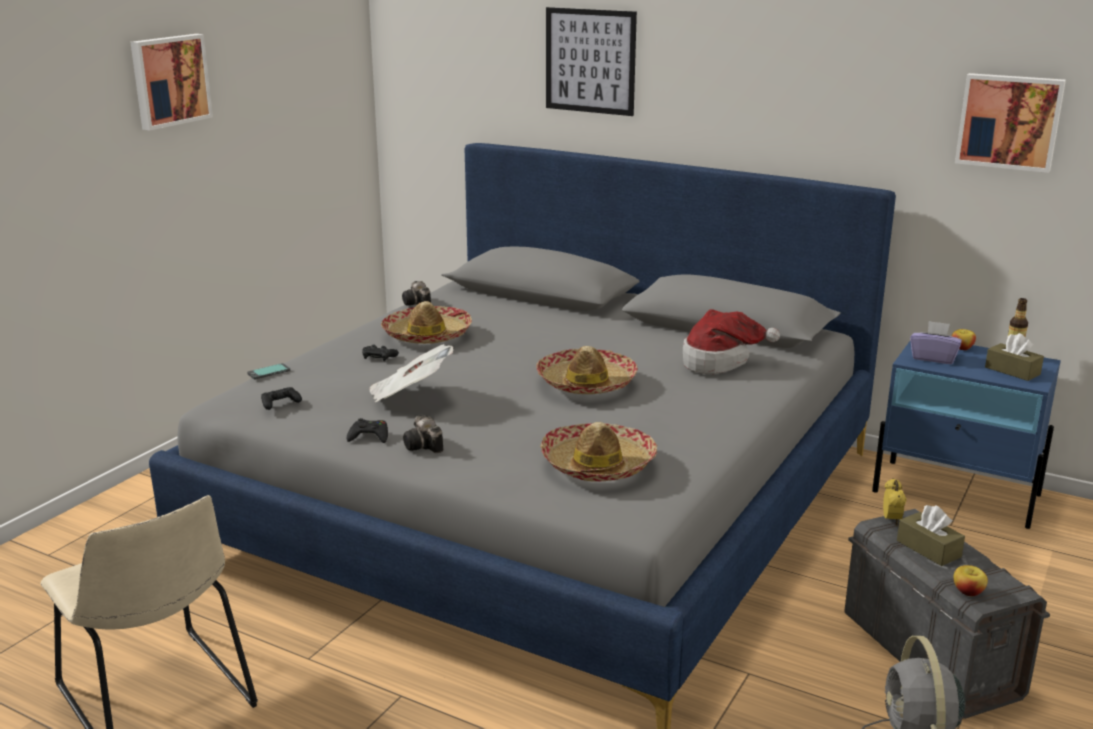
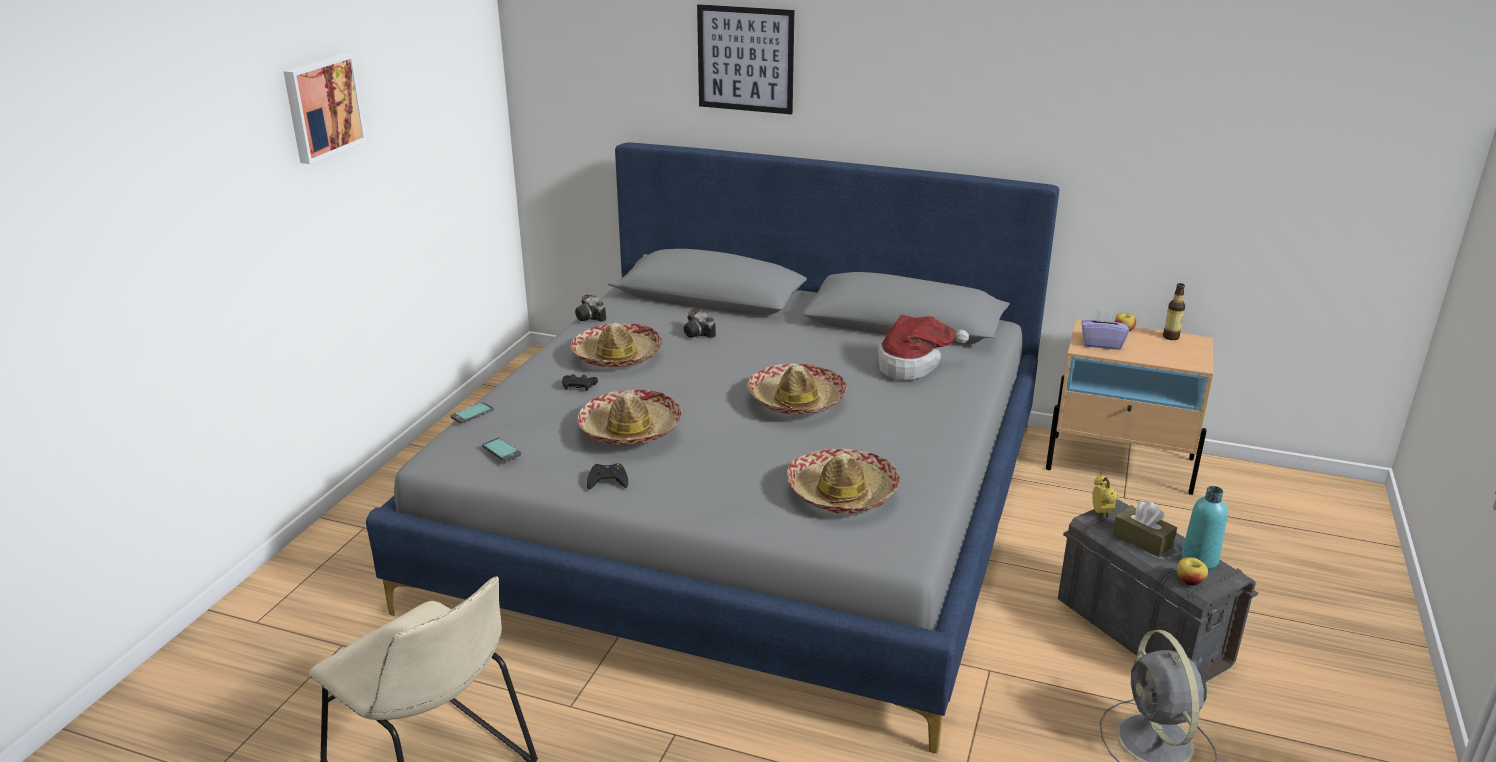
camera: 10 degrees left, 5 degrees up
(280, 403) = (501, 450): black game controller -> phone
(409, 394) = (630, 429): newspaper -> hat
(424, 446) = (666, 488): camera -> camera (699, 334)
(957, 493) = (1121, 464): blue nightstand -> beige nightstand
(987, 572) = (1199, 559): none -> turquoise bottle
(1009, 121) = (1167, 118): picture -> none
(1012, 371) = (1175, 352): brown tissue box -> none

